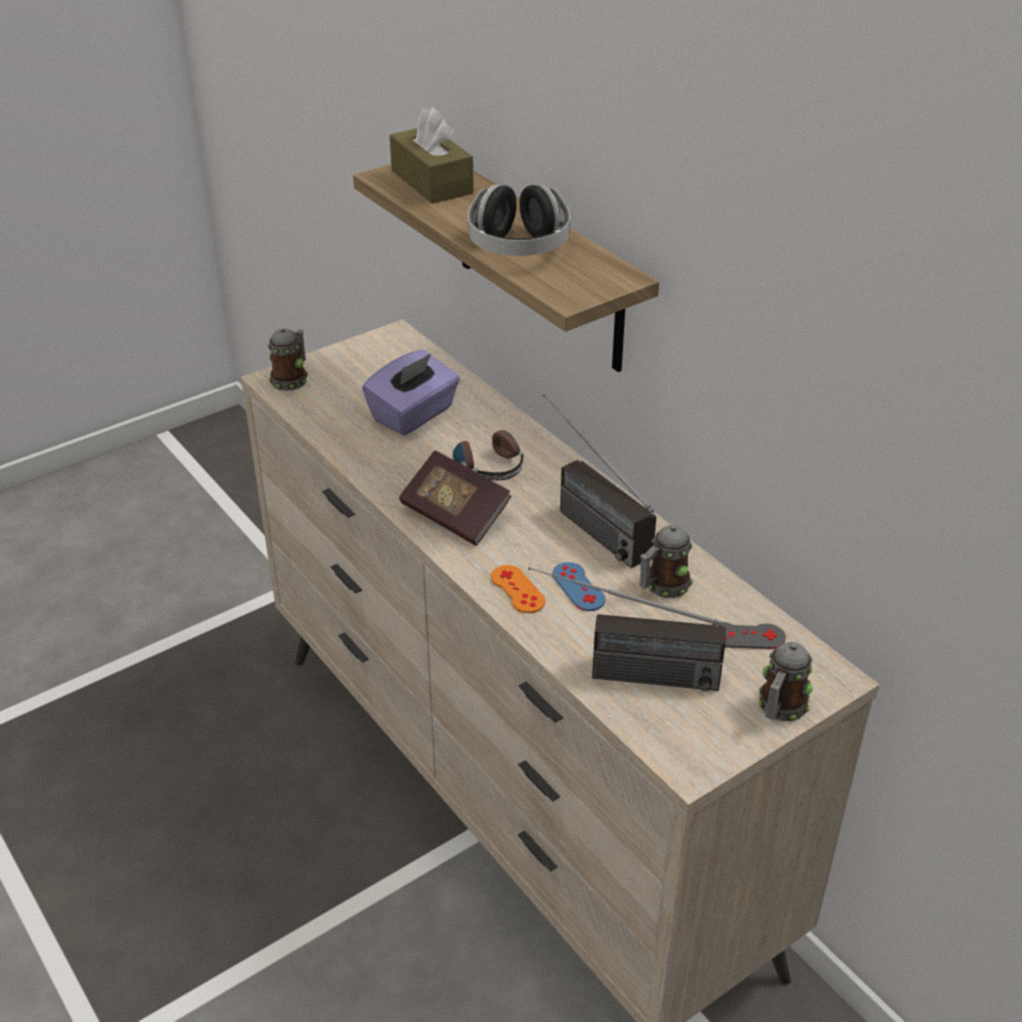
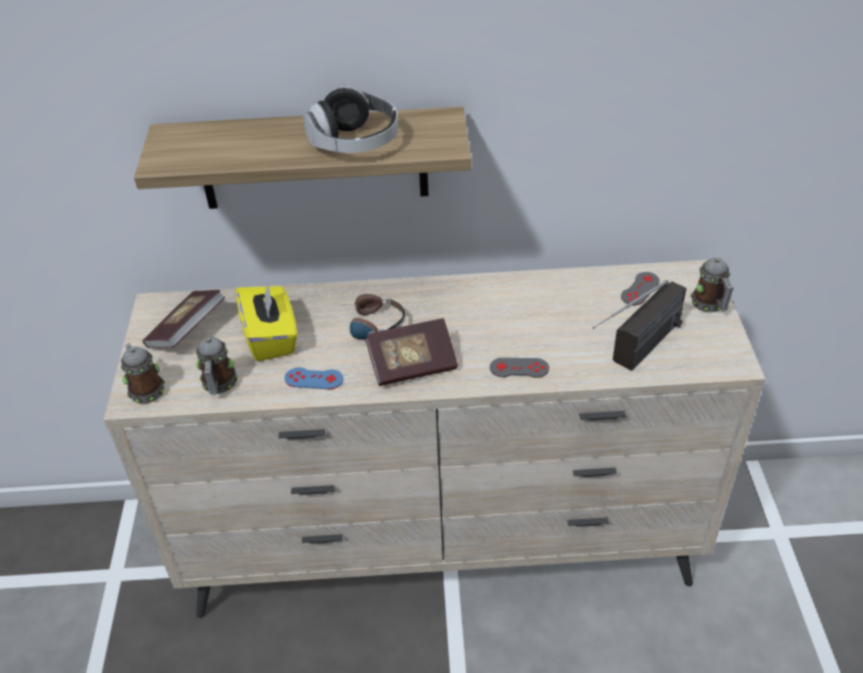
camera: 55 degrees left, 5 degrees up
(379, 367) = (187, 331): none -> book
(414, 414) = (271, 338): purple tissue box -> yellow tissue box
(432, 182) = (202, 144): brown tissue box -> none
(517, 589) = (519, 368): orange game controller -> grey game controller
(578, 587) = (539, 338): blue game controller -> blue game controller (314, 379)
(583, 520) = (473, 306): radio -> none
(662, 587) = (569, 301): mug -> mug (219, 385)

